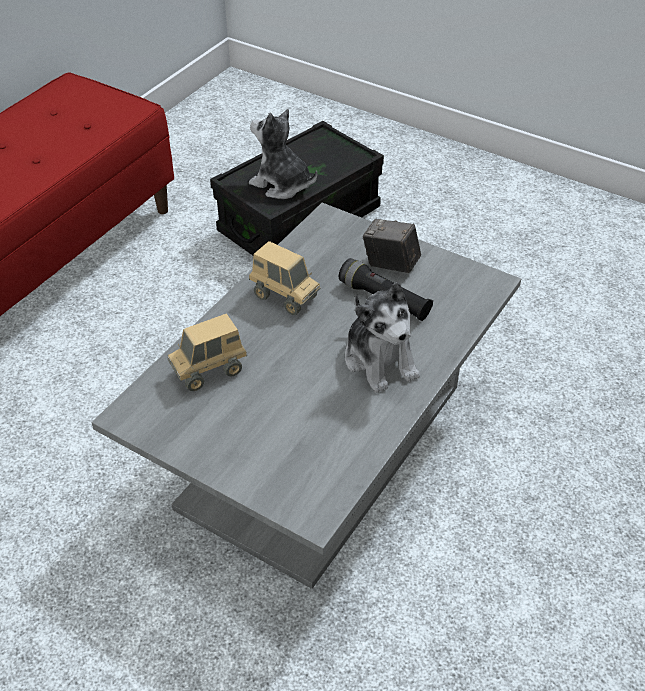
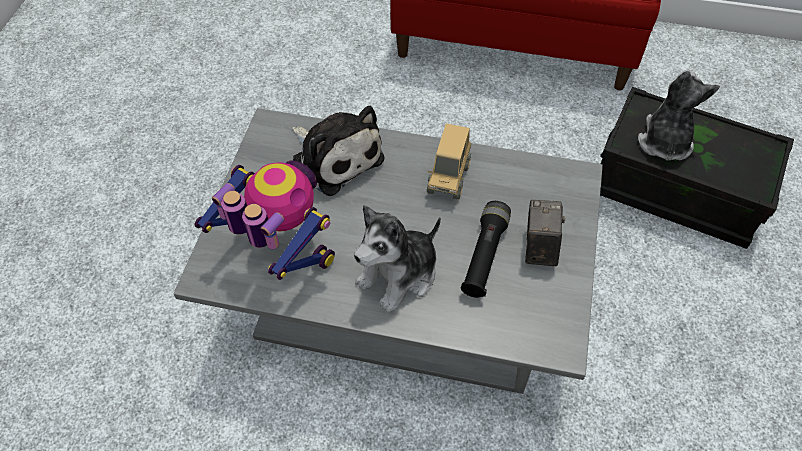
camera: 70 degrees right, 10 degrees up
(209, 371) = (335, 157): toy truck -> plush toy
(309, 443) = (279, 251): none -> toy robot

